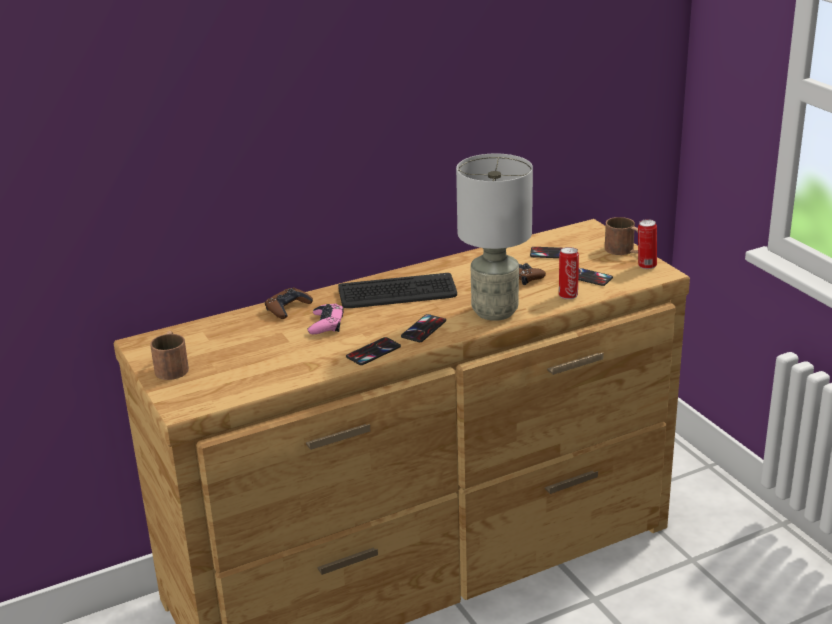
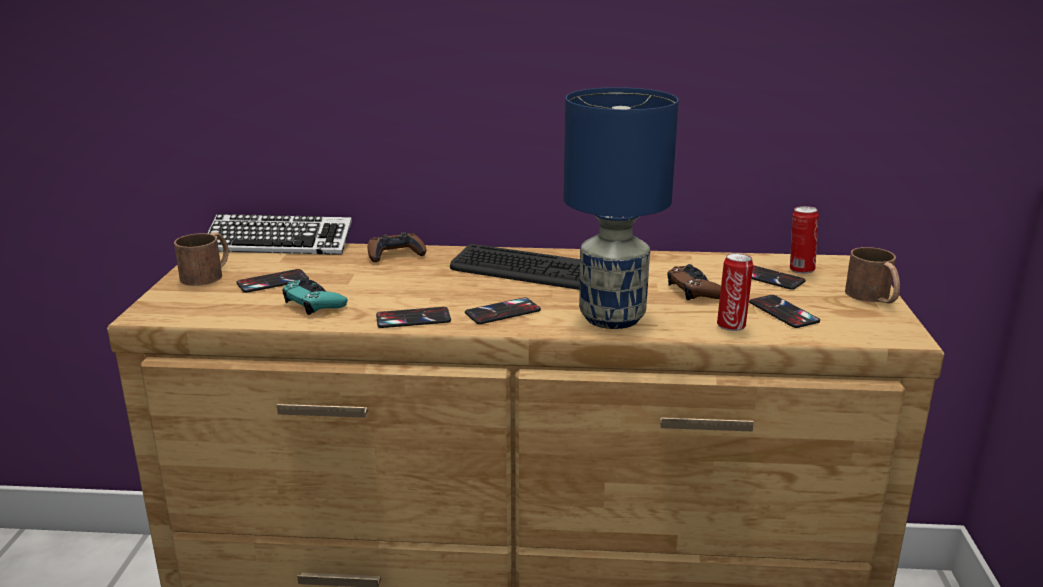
camera: 30 degrees right, 5 degrees down
(184, 326) = (279, 244): none -> keyboard
(232, 357) = (273, 281): none -> phone
(289, 362) = (314, 303): none -> turquoise game controller
(326, 324) = (408, 278): pink game controller -> none
(493, 312) = (610, 317): grey table lamp -> blue table lamp
(646, 266) = (886, 321): can -> can (800, 270)

